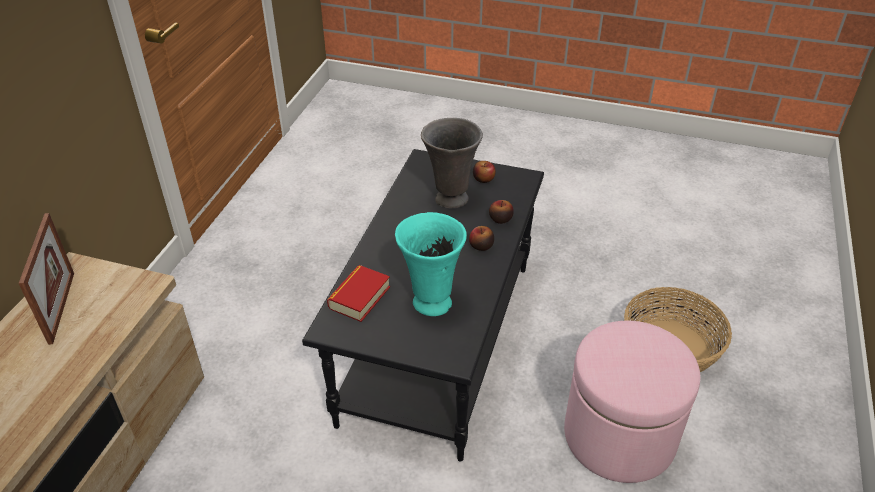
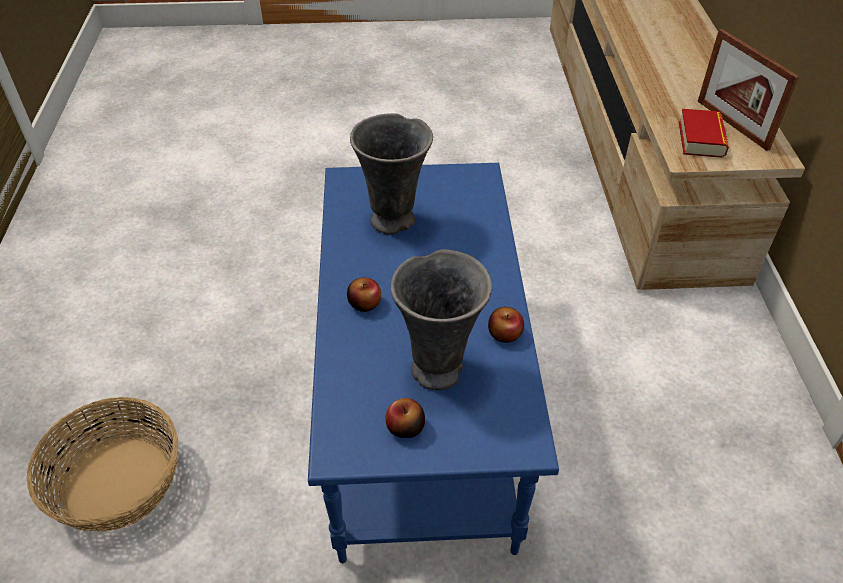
camera: 160 degrees right, 5 degrees up
(359, 297) = (472, 208): book -> book (701, 139)
(430, 302) = (394, 221): turquoise vase -> grey vase
(436, 340) = (423, 404): black coffee table -> blue coffee table
(500, 219) = (352, 353): apple -> apple (505, 333)
(619, 435) = (191, 354): pink ottoman -> none

